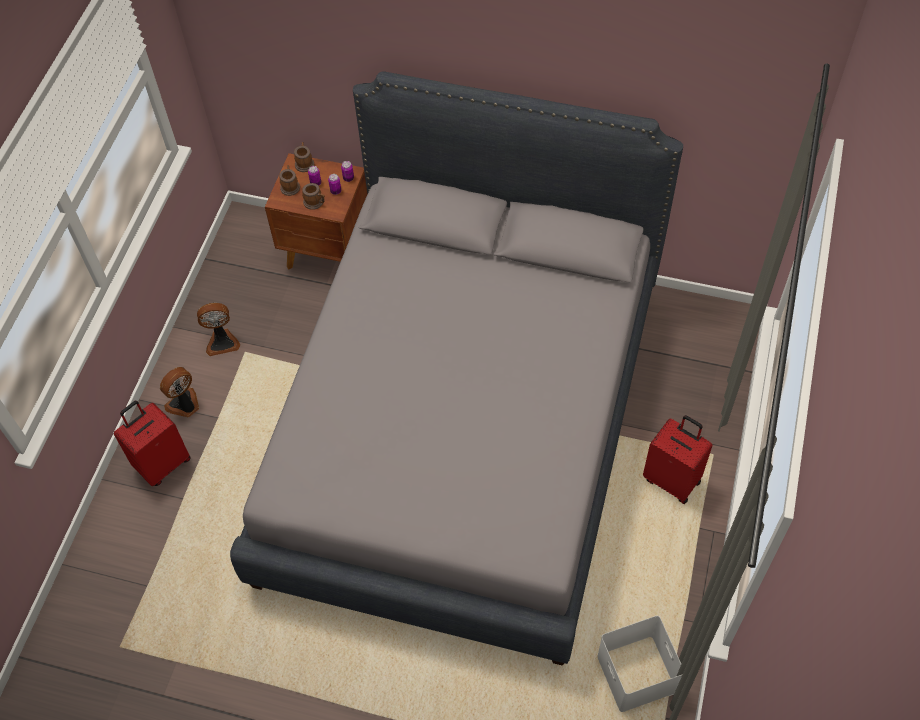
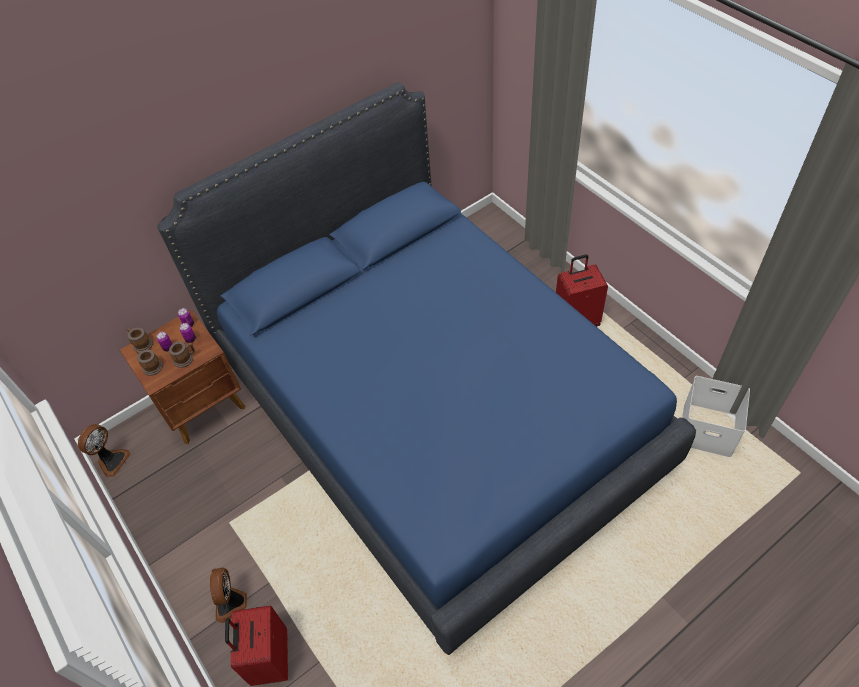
camera: 50 degrees left, 5 degrees down
(222, 341) = (202, 534): fan -> fan (111, 460)
(464, 430) = (436, 414): grey bed -> blue bed

